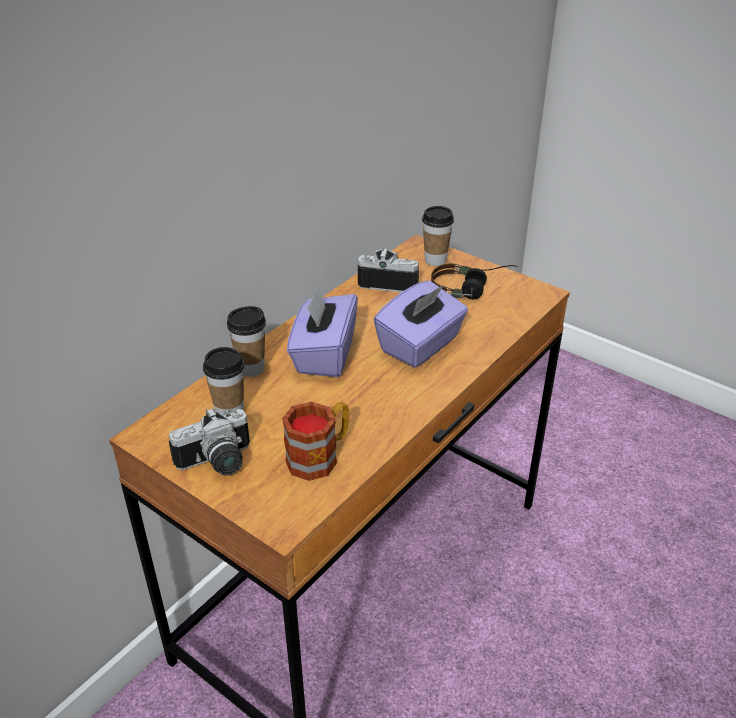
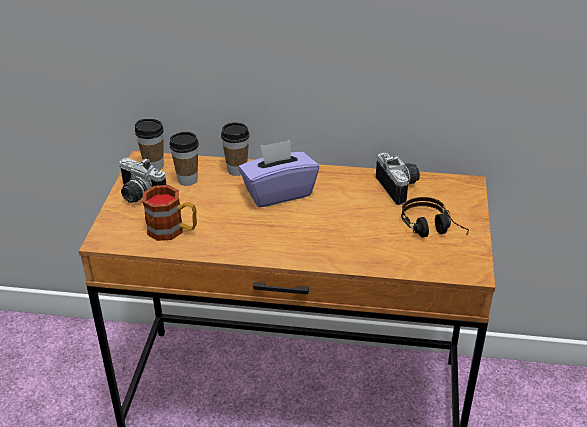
camera: 60 degrees right, 0 degrees up
(420, 345) = (330, 231): purple tissue box -> none
(435, 260) = (456, 199): cup -> cup (154, 166)

